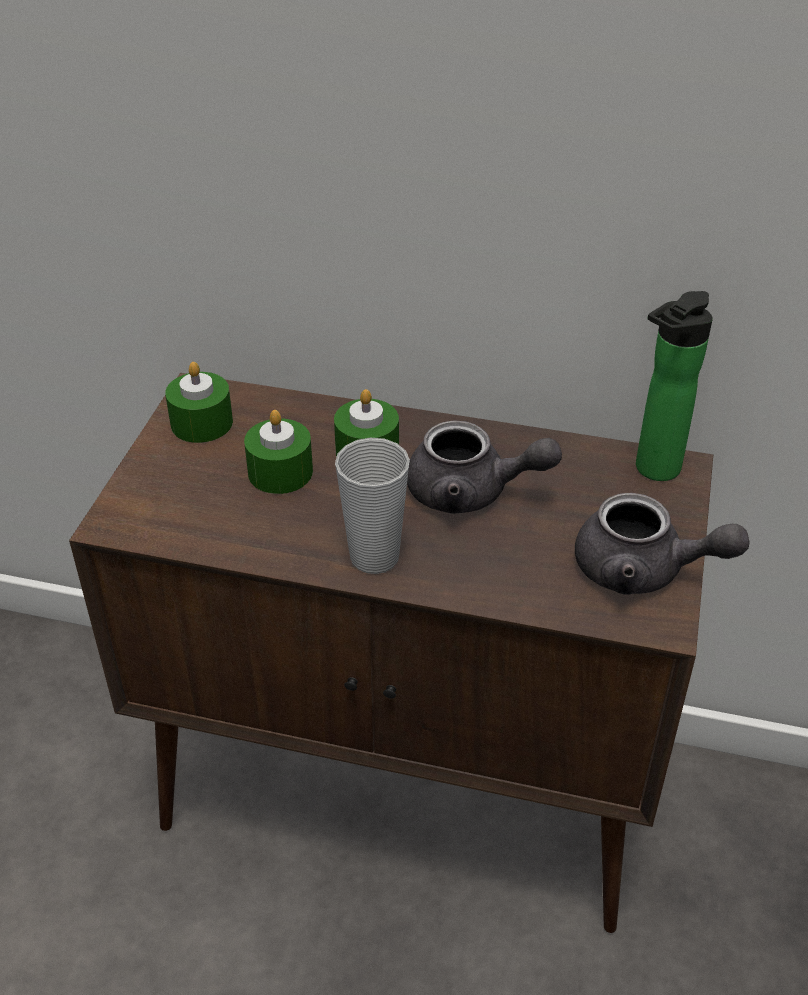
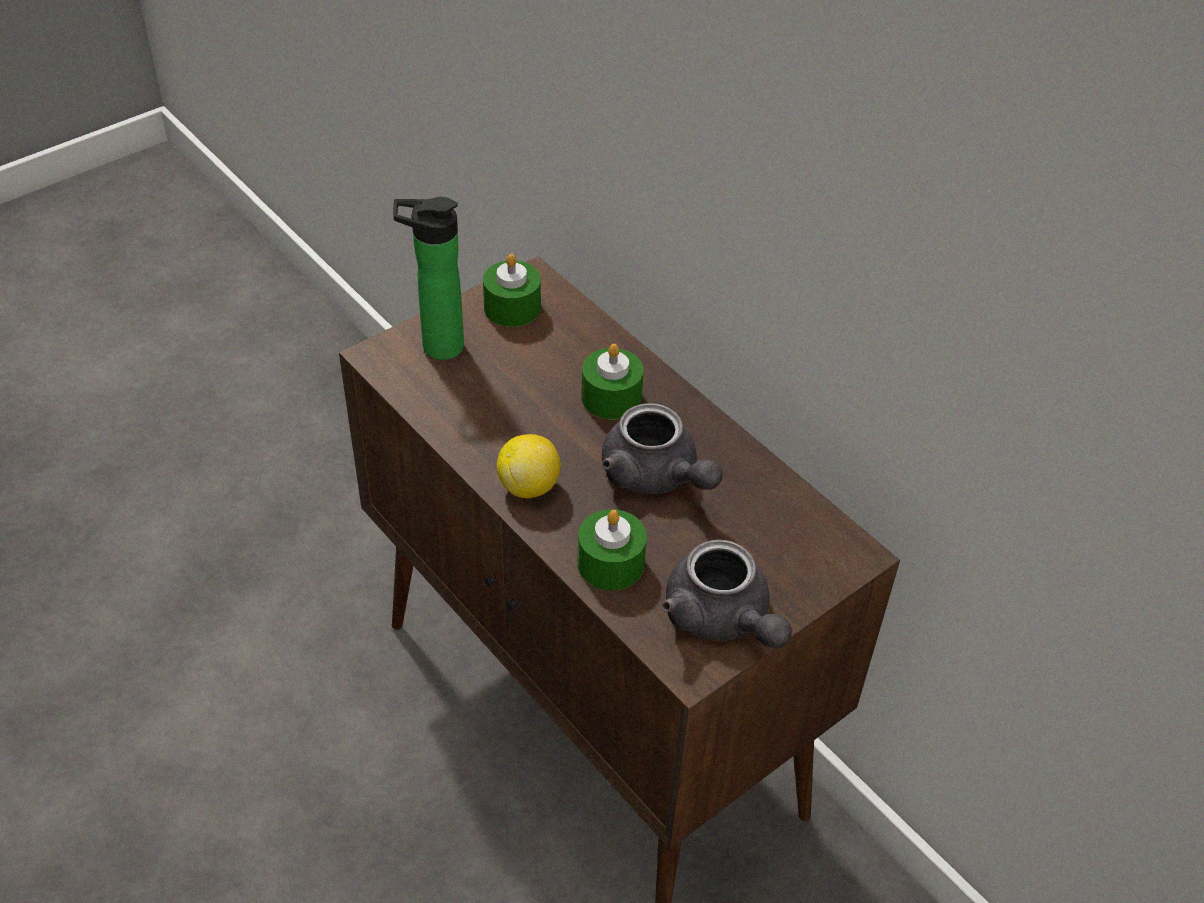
camera: 35 degrees right, 5 degrees up
(280, 472) = (529, 379): green candle -> green candle (610, 563)
(374, 557) = (529, 486): cup -> lemon
(653, 470) = (827, 543): bottle -> bottle (436, 347)

